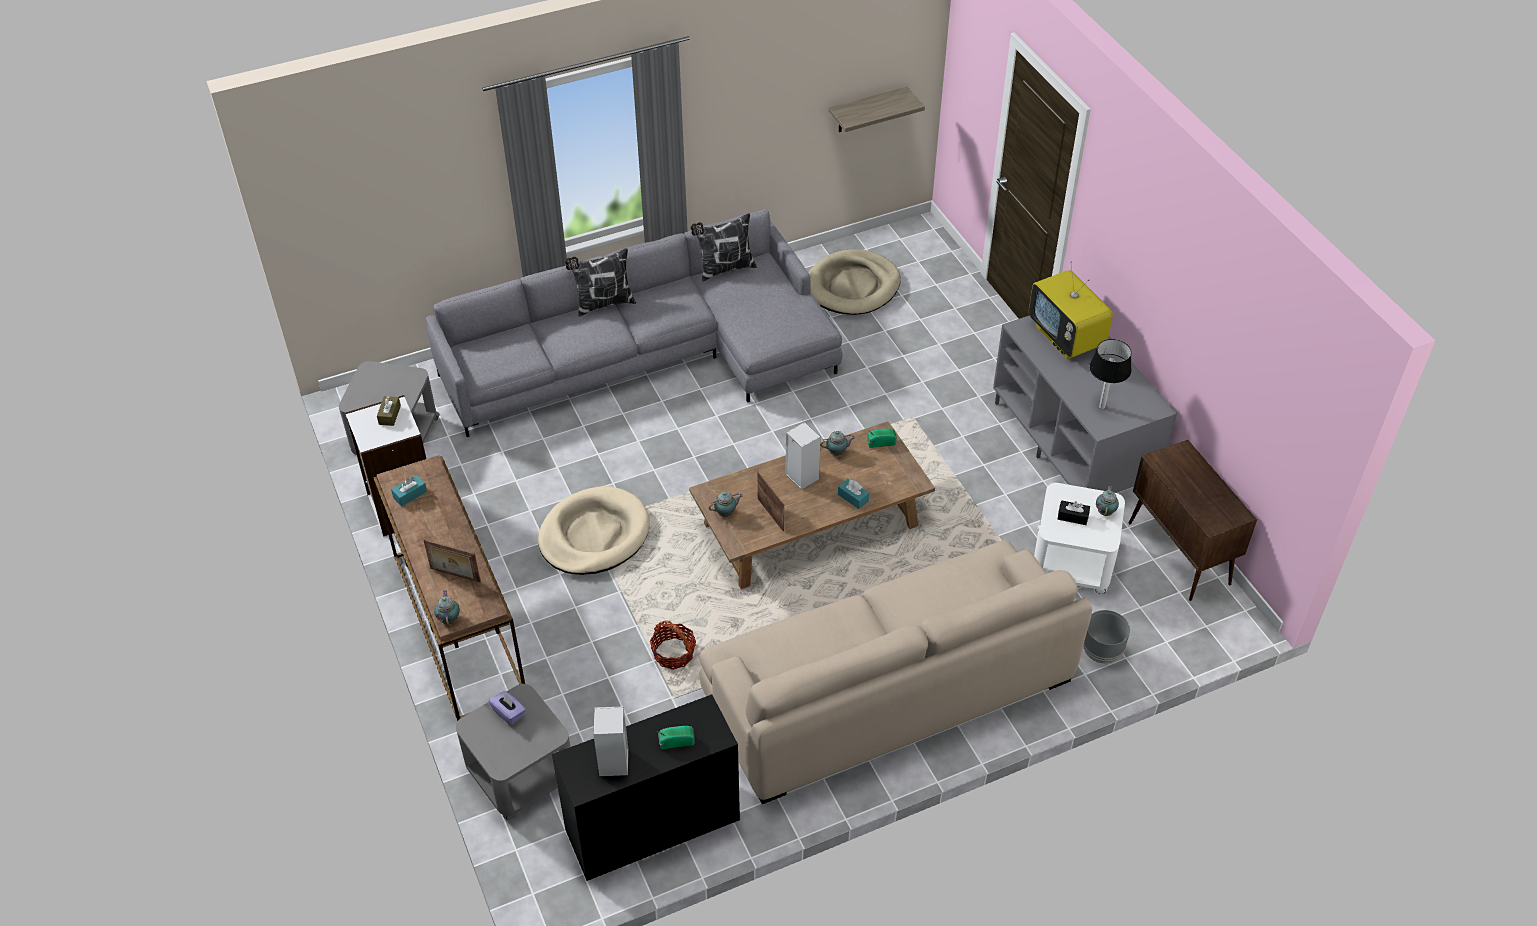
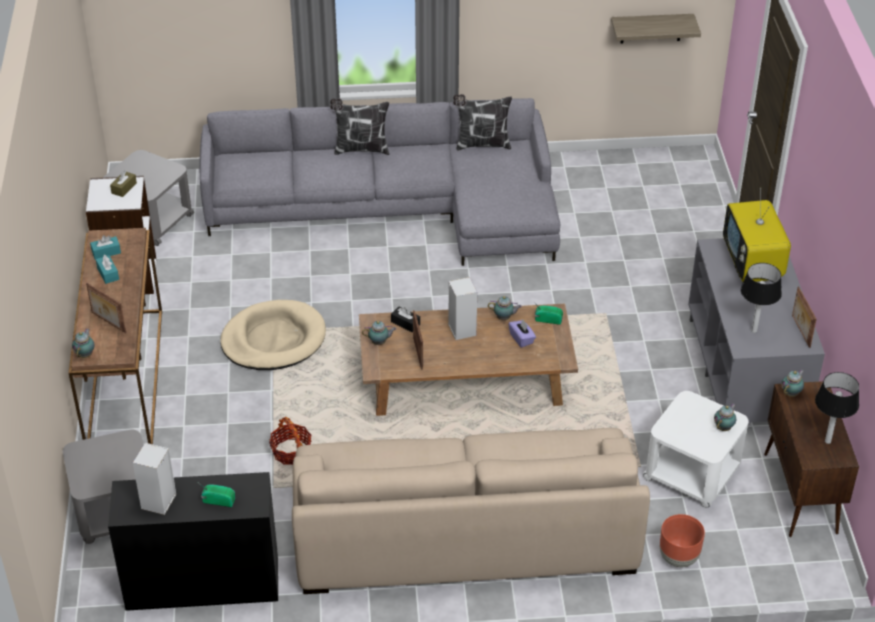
camera: 20 degrees right, 5 degrees down
(509, 713) = (111, 449): purple tissue box -> purple tissue box (521, 339)
(853, 286) = (607, 191): beige dog bed -> none
(853, 497) = (498, 358): turquoise tissue box -> turquoise tissue box (108, 274)
(1072, 517) = (690, 424): black tissue box -> black tissue box (405, 323)
(1101, 653) = (678, 558): grey planter -> brown planter
(1144, 396) = (800, 331): none -> picture frame
(1161, 461) = (791, 393): none -> teapot
(1217, 502) = (827, 441): none -> table lamp

